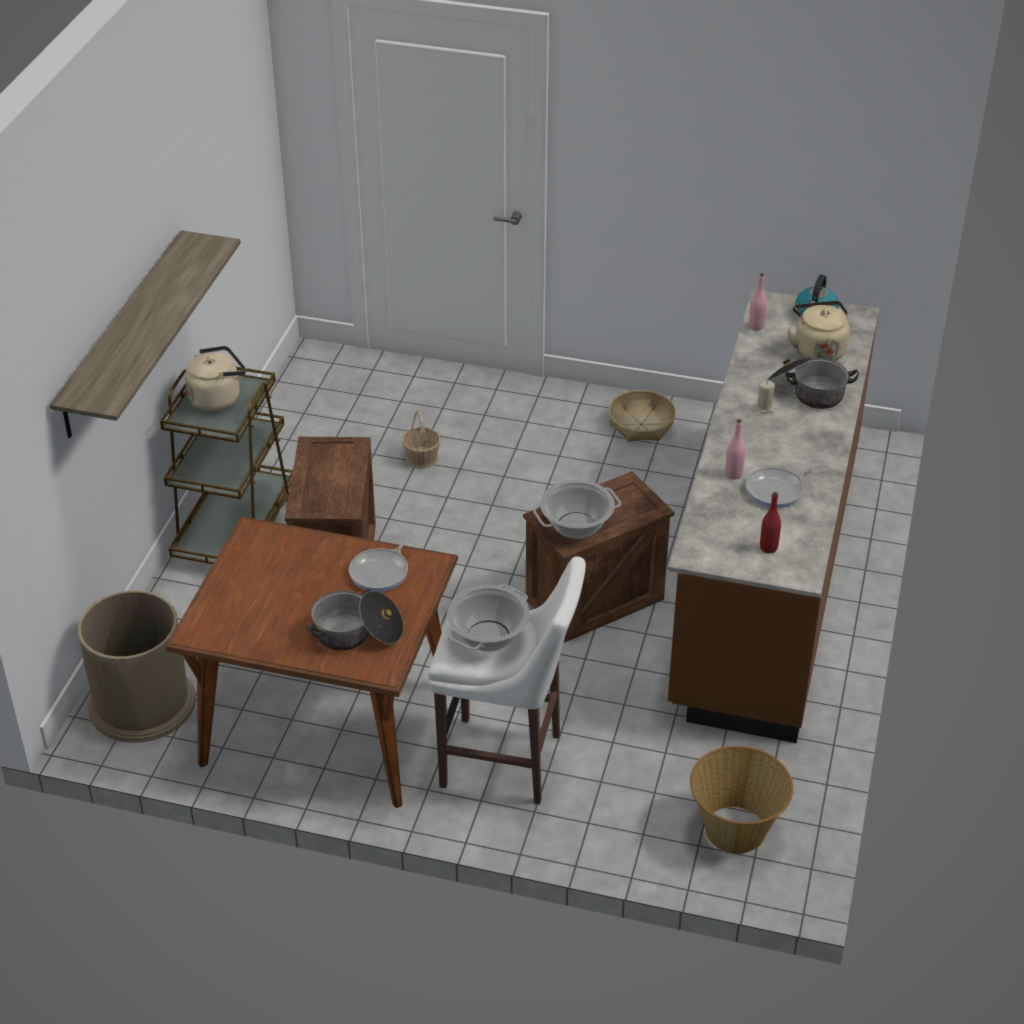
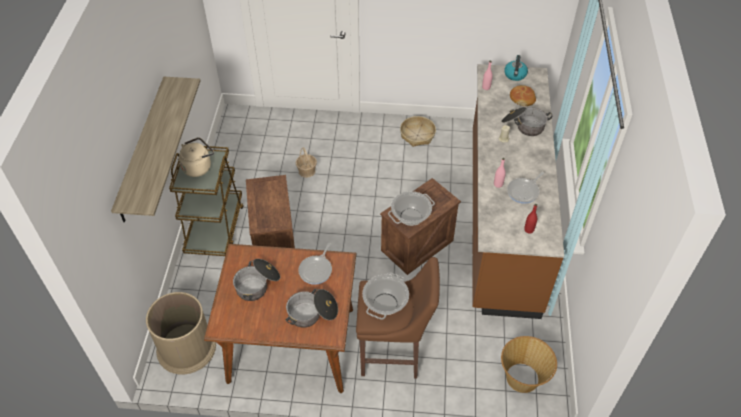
camera: 10 degrees left, 10 degrees up
(275, 580) = (257, 285): none -> cooking pot
(507, 762) = (394, 354): white stool -> brown stool
(817, 350) = (522, 98): beige kettle -> bread

